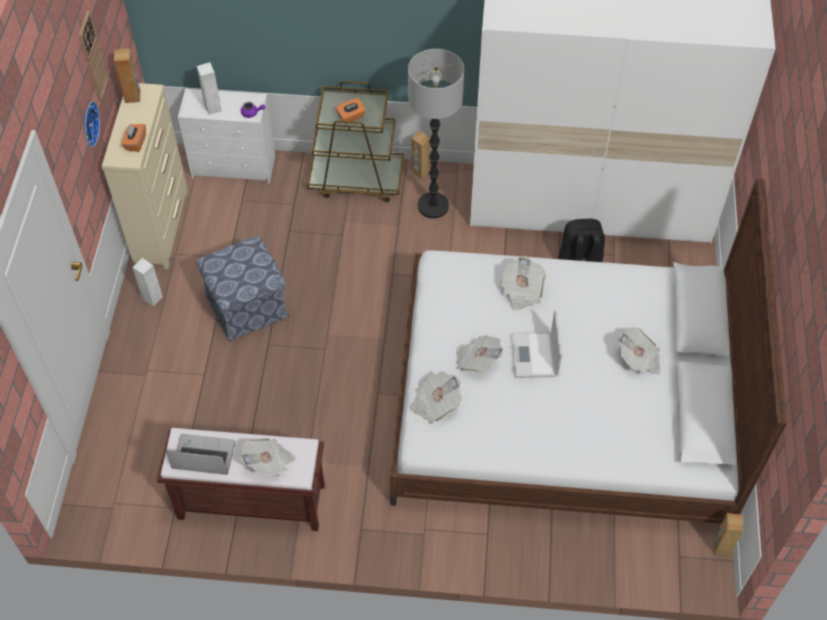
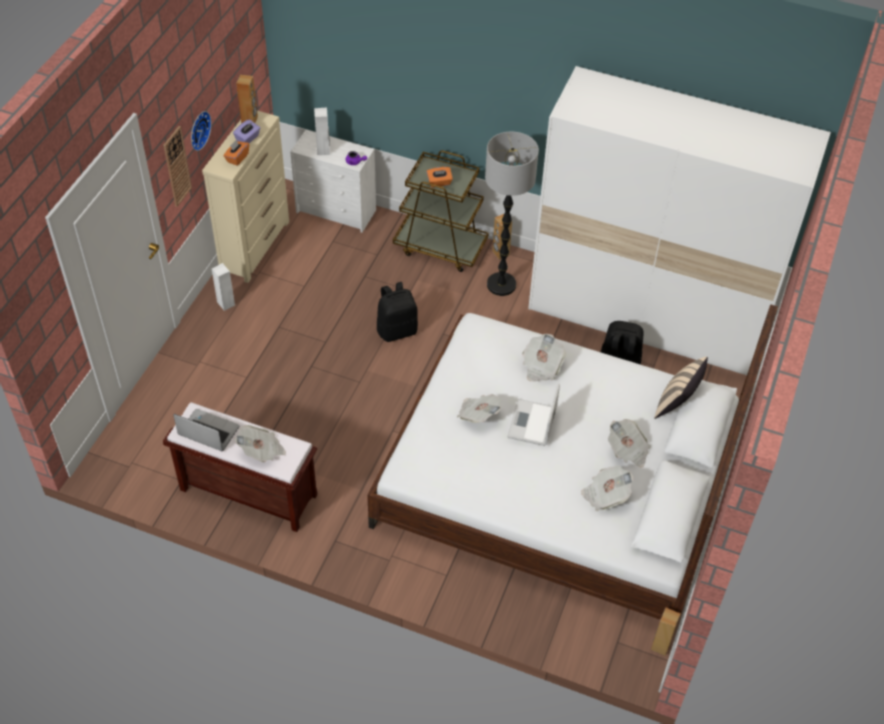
camera: 15 degrees right, 5 degrees down
(92, 57) = (216, 74): wall clock -> wall clock (176, 166)
(138, 118) = (248, 138): none -> purple tissue box
(248, 305) = (305, 329): ottoman -> none
(344, 282) = (397, 330): none -> black backpack
(435, 404) = (427, 442): newspaper -> newspaper (605, 495)
(669, 297) = (677, 404): none -> beige pillow

